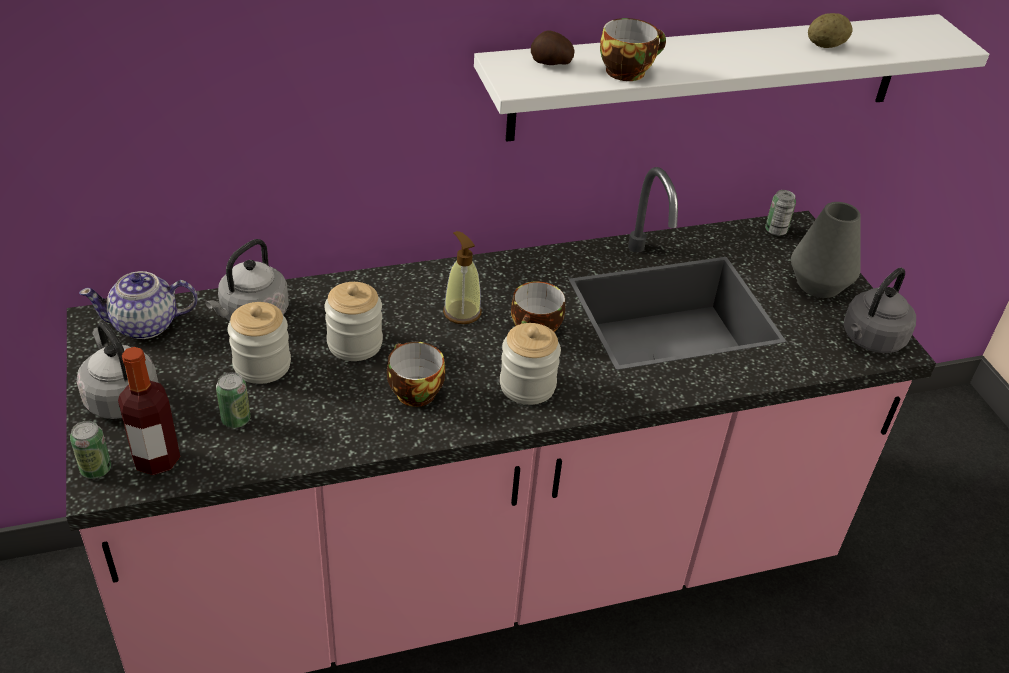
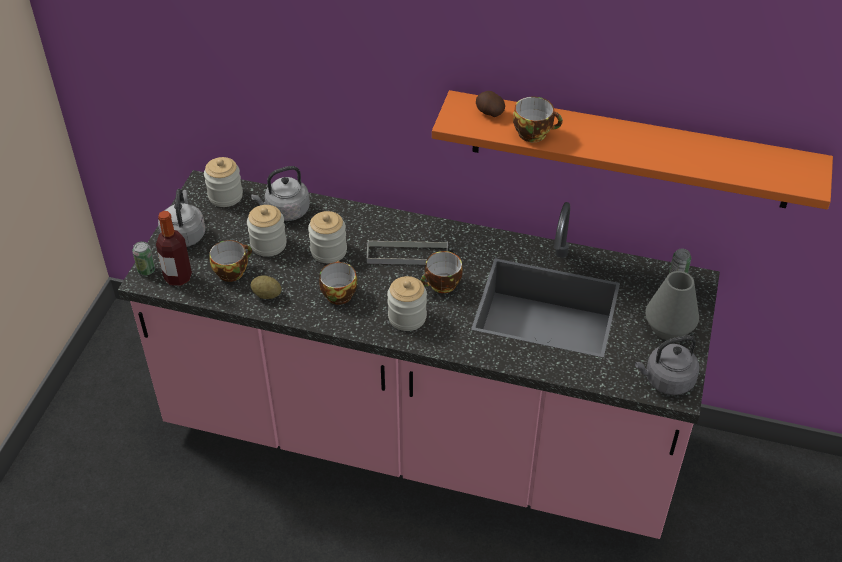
camera: 35 degrees right, 5 degrees up
(146, 325) = (225, 196): teapot -> jar
(236, 419) = (232, 271): can -> cup
(462, 312) = (407, 255): soap dispenser -> grey tray
(711, 76) = (630, 150): white shelf -> orange shelf
(825, 46) = (702, 156): potato -> potato (267, 295)

